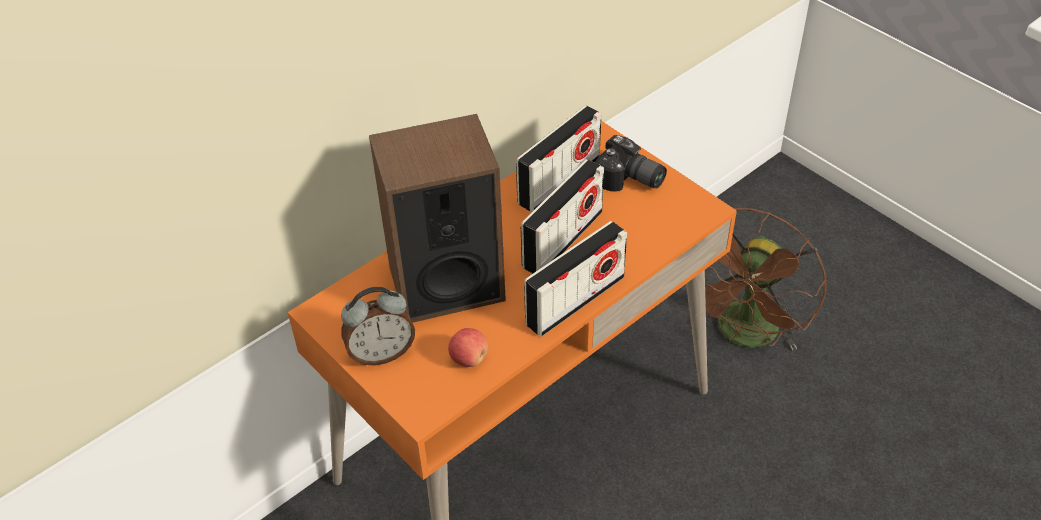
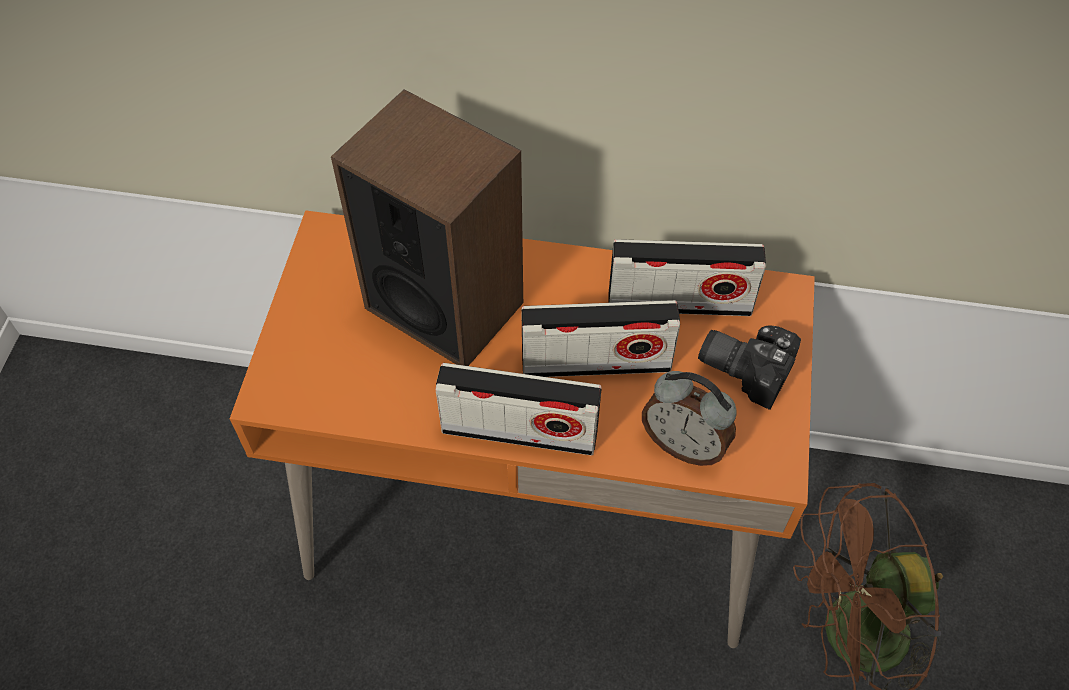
camera: 50 degrees right, 10 degrees up
(381, 353) = (313, 315): alarm clock -> alarm clock (684, 444)
(469, 358) = (363, 390): apple -> none
(629, 181) = (745, 366): camera -> camera turned 120 degrees clockwise

